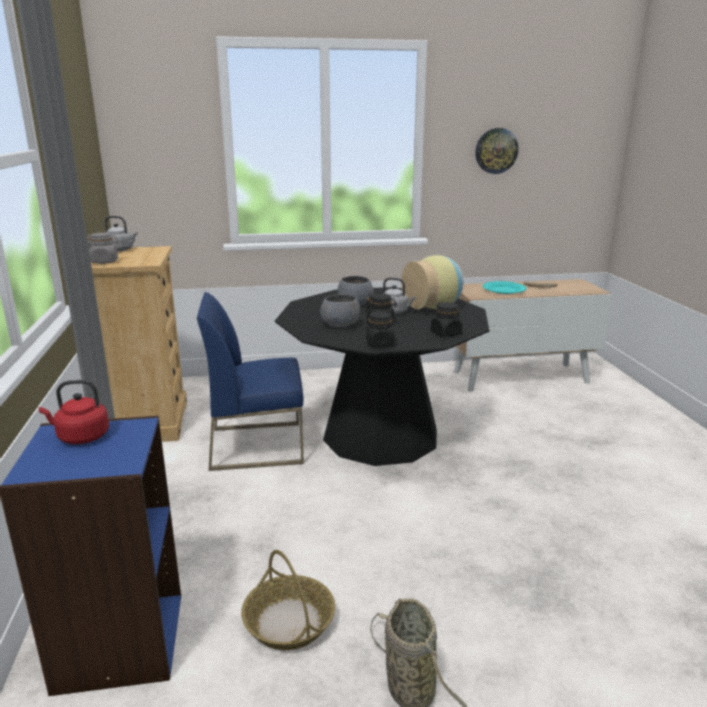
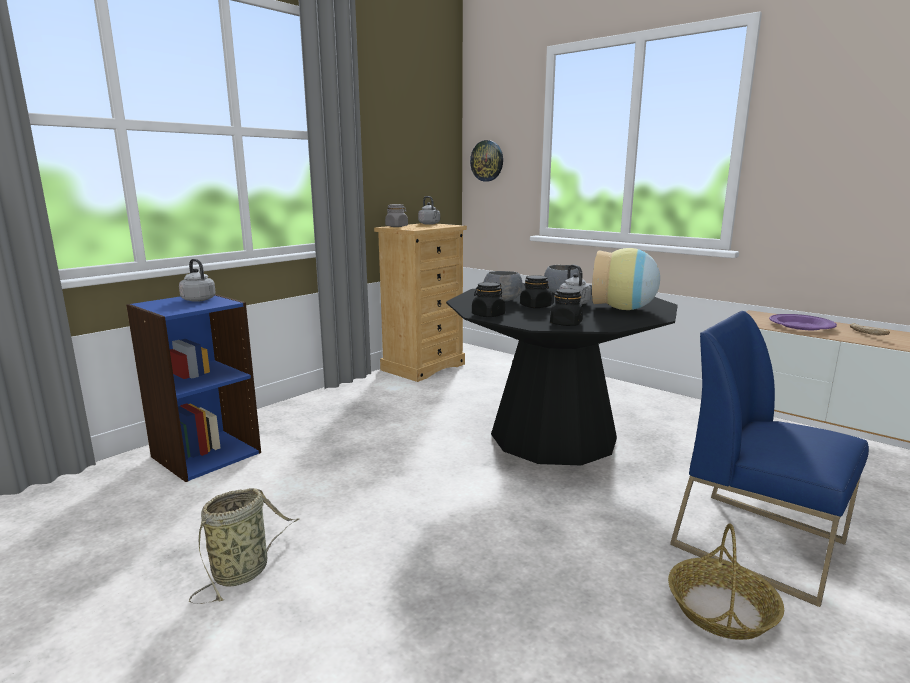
camera: 50 degrees right, 5 degrees down
(80, 437) = (197, 299): red kettle -> grey kettle
(257, 445) = (454, 403): blue chair -> blue chair (760, 543)
(288, 622) = (270, 496): basket -> basket (720, 609)
(496, 151) = (853, 142): wall clock -> wall clock (487, 161)
(503, 290) = (800, 326): turquoise plate -> purple plate

